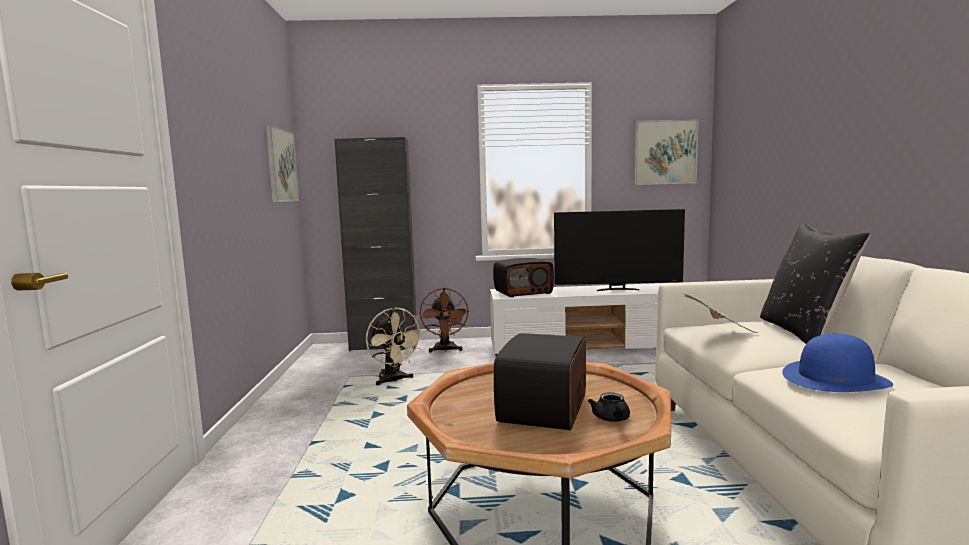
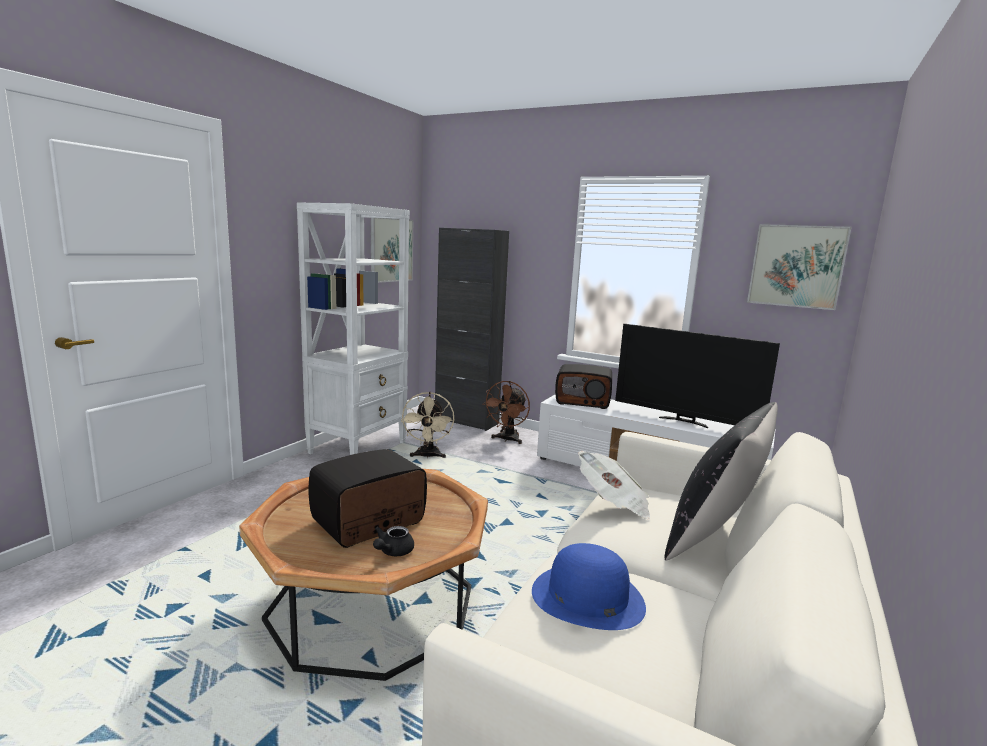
camera: 30 degrees right, 5 degrees up
(307, 393) = (359, 447): none -> white bookcase

